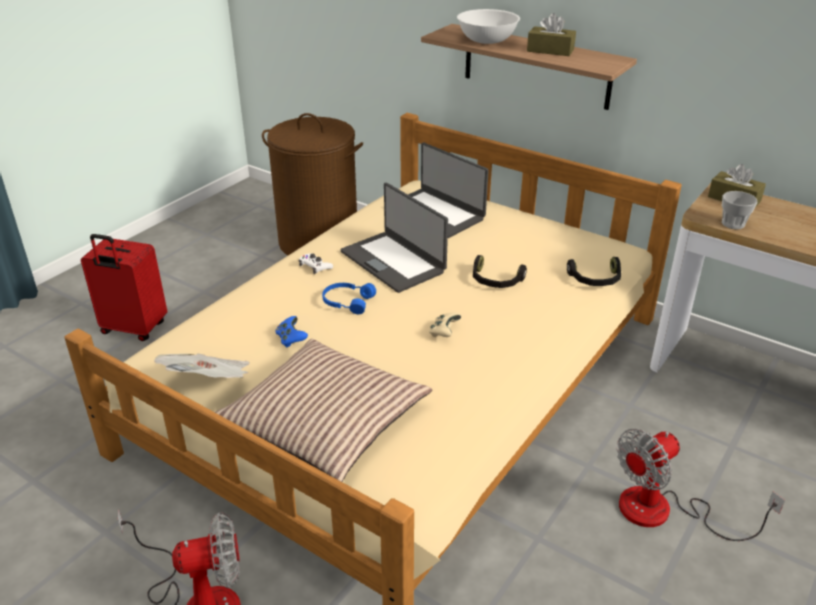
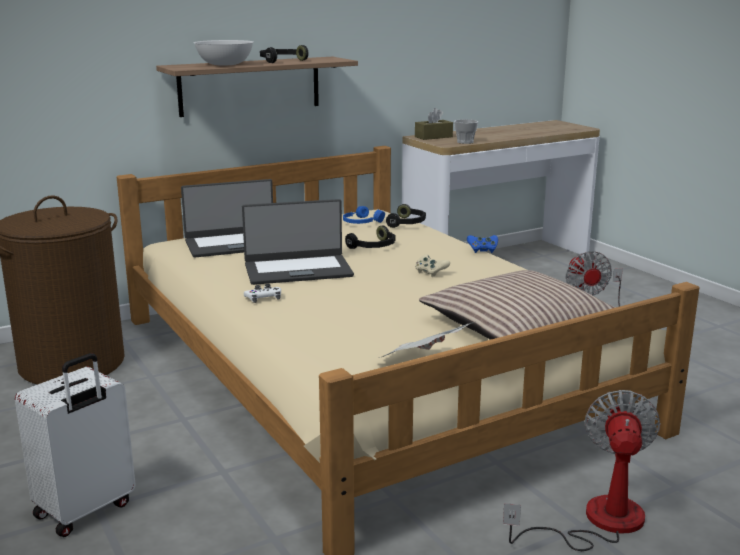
camera: 65 degrees left, 15 degrees down
(133, 329) = (86, 510): red suitcase -> white suitcase
(291, 339) = (382, 324): blue game controller -> blue game controller (482, 250)
(347, 302) = (344, 295): blue headphones -> blue headphones (361, 222)
(550, 50) = (280, 61): brown tissue box -> black headphones

